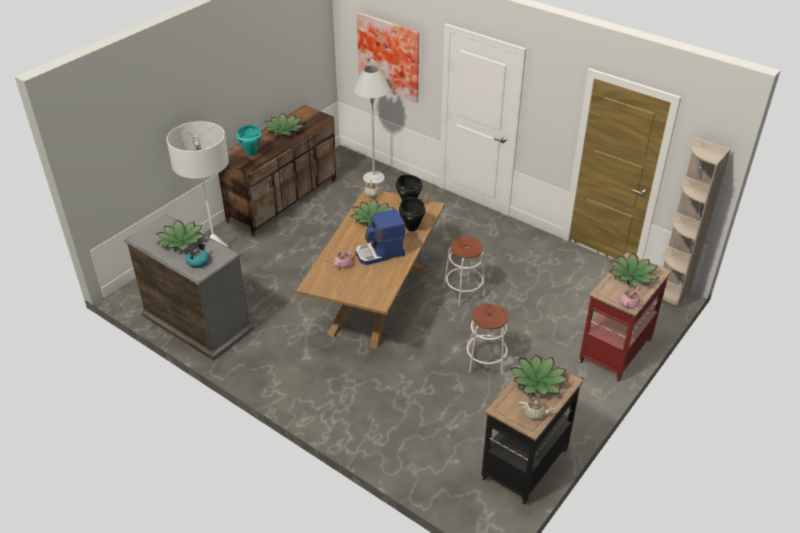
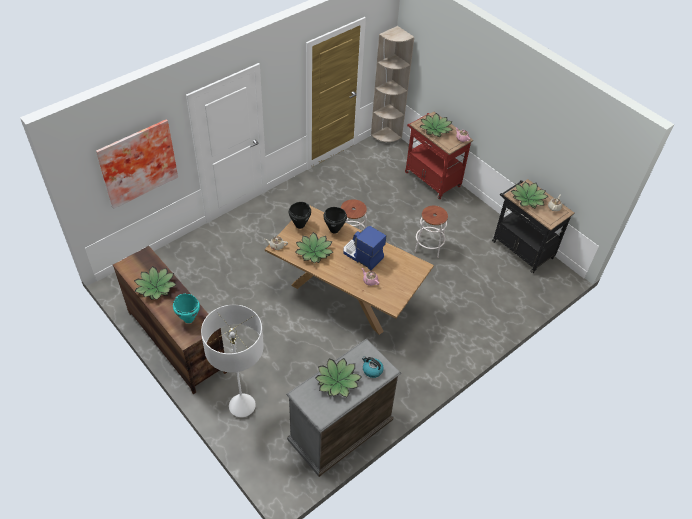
camera: 80 degrees left, 10 degrees up
(373, 178) = (171, 265): white floor lamp -> none
(380, 253) = (362, 255): coffee machine -> coffee machine turned 135 degrees clockwise

